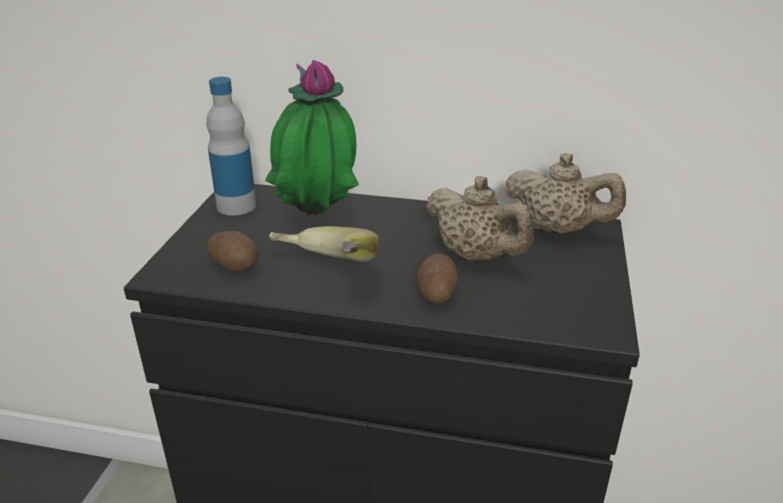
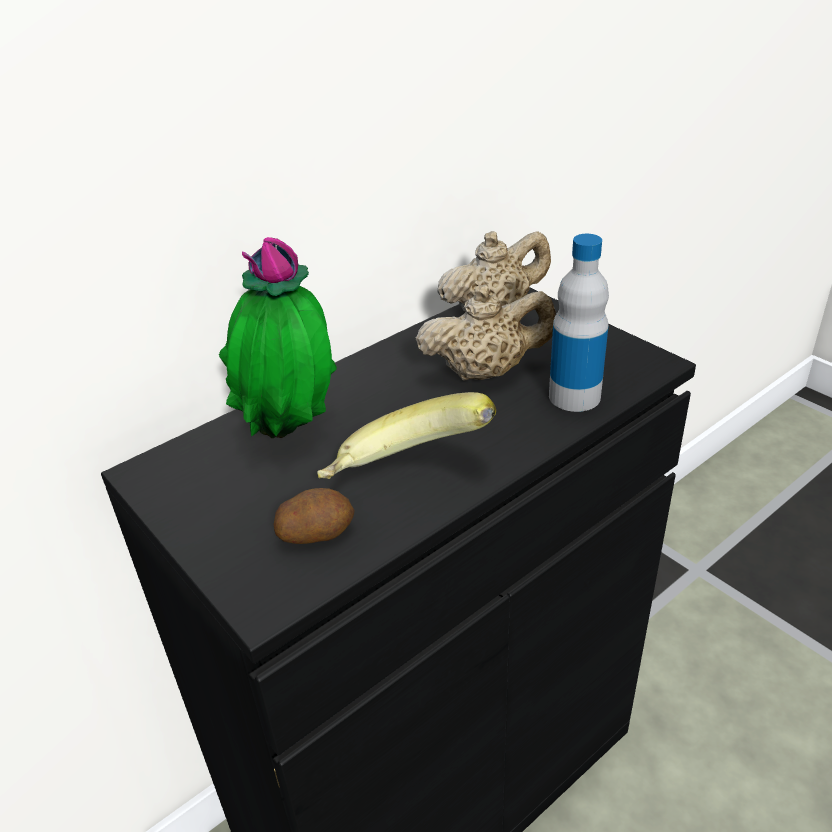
camera: 50 degrees left, 5 degrees up
(236, 206) = (182, 484): bottle -> bottle (574, 396)
(436, 293) = (519, 420): potato -> none

